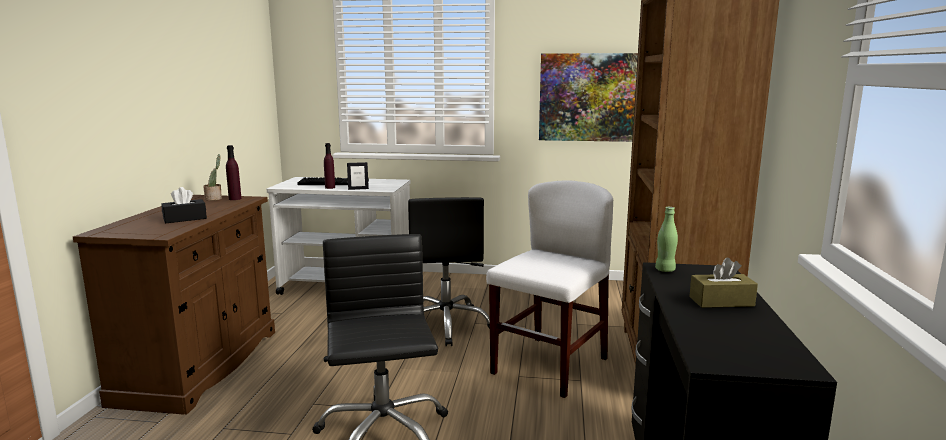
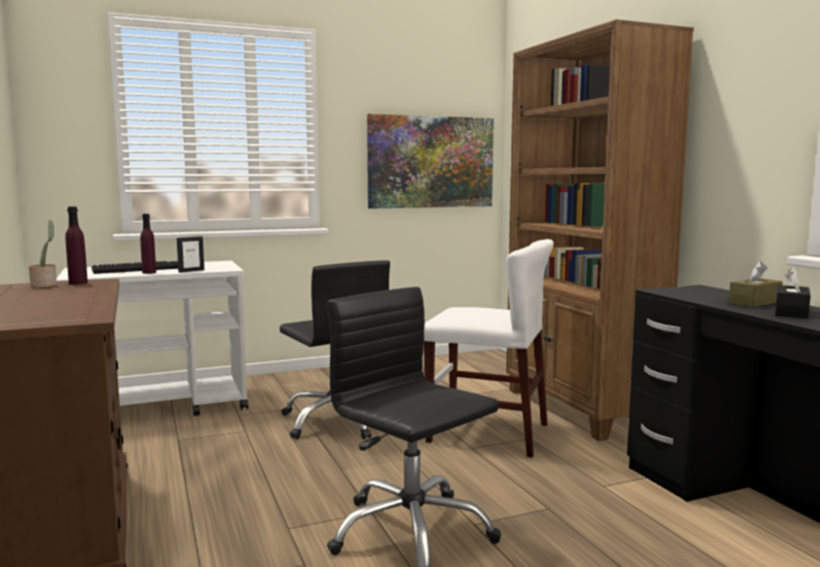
camera: 30 degrees left, 5 degrees down
(185, 219) = (67, 304): black tissue box -> black tissue box (791, 312)
(549, 366) = (488, 433): white chair -> white chair turned 105 degrees clockwise
(665, 270) = (665, 291): green bottle -> none

